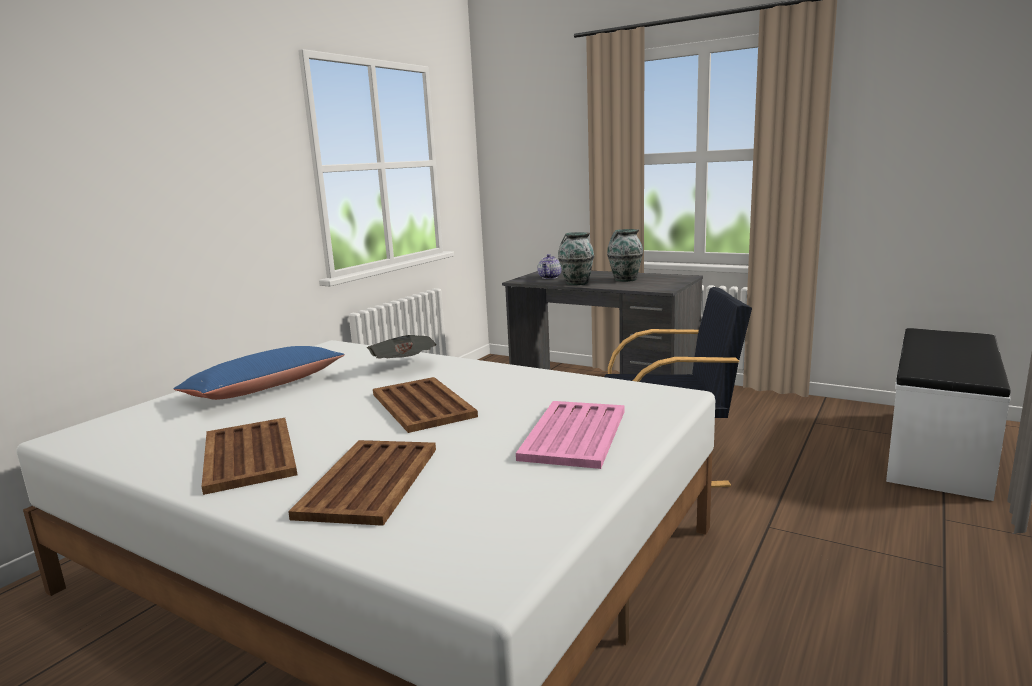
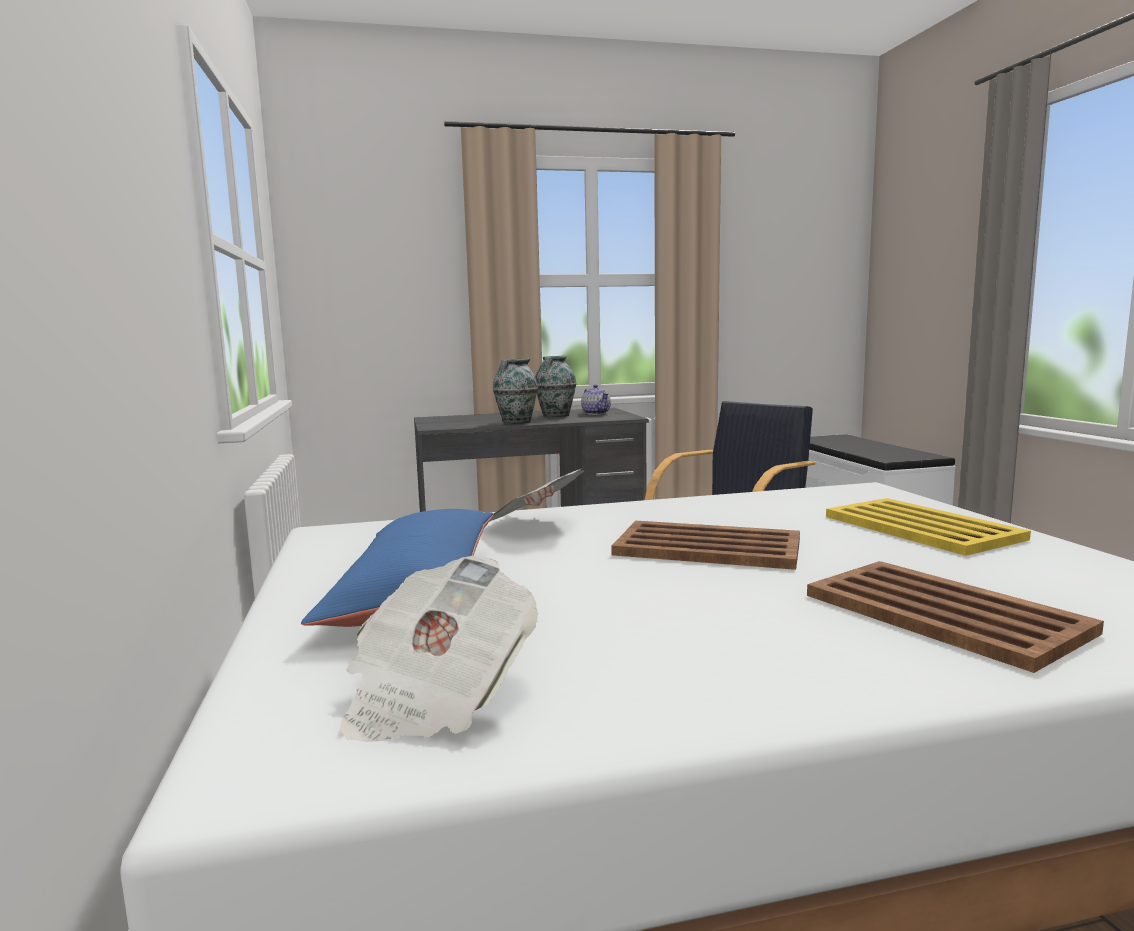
camera: 45 degrees left, 5 degrees down
(150, 432) = (436, 696): none -> newspaper
(249, 456) = (725, 651): brown tray -> none
(550, 277) = (460, 422): teapot -> teapot (596, 413)
(575, 434) = (919, 527): pink tray -> yellow tray

